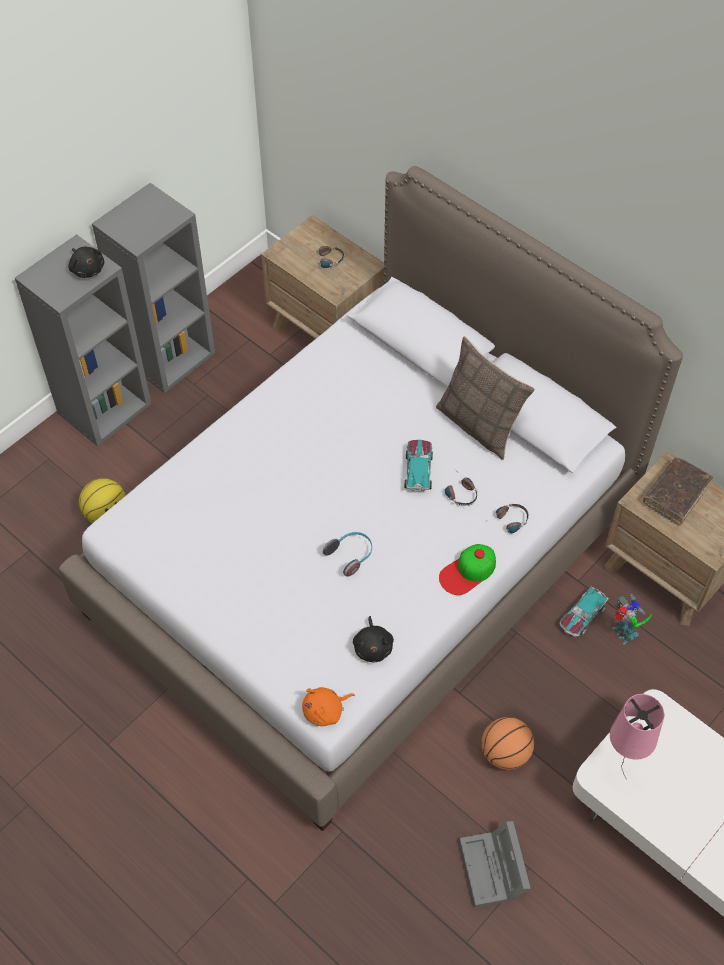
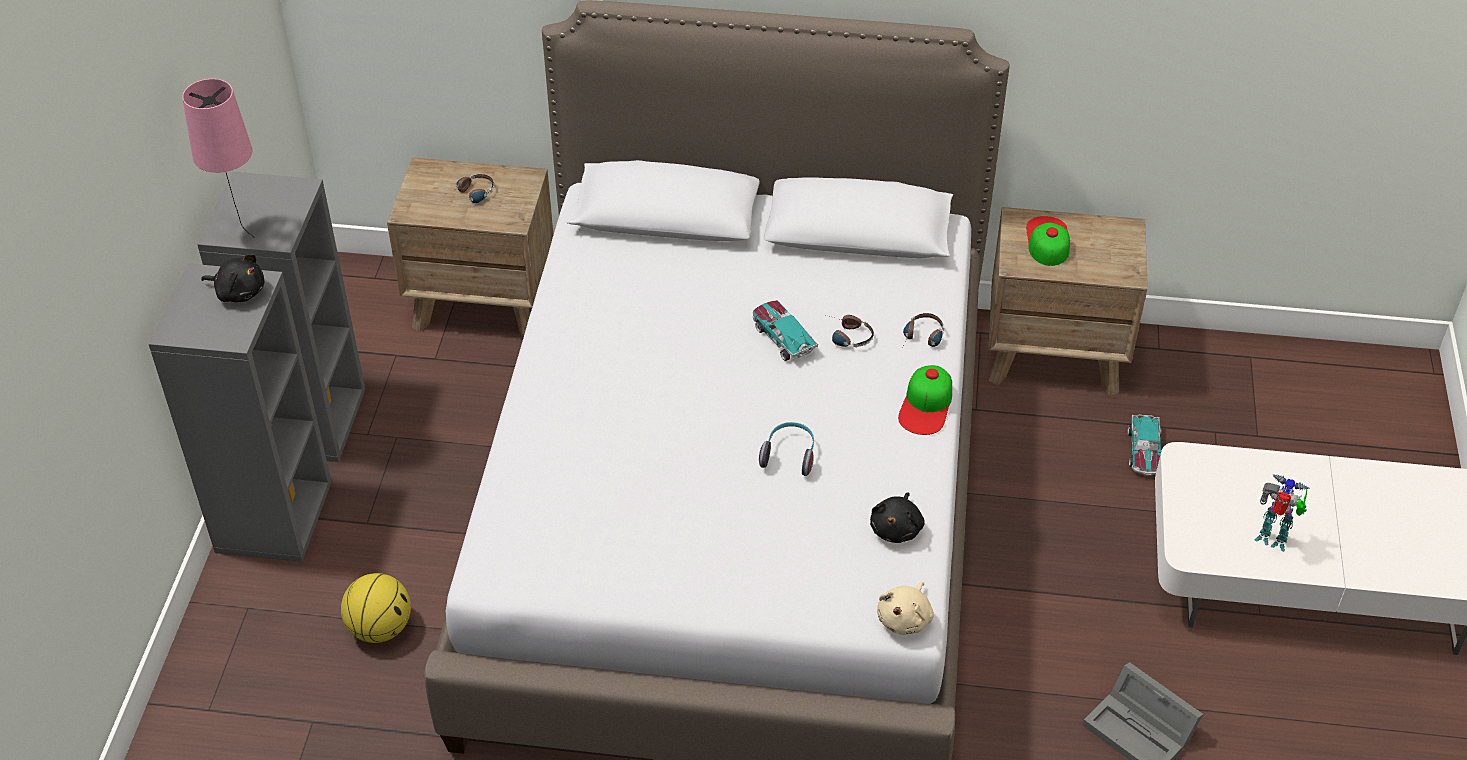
camera: 35 degrees left, 10 degrees down
(325, 711) = (905, 618): orange plush toy -> beige plush toy
(373, 647) = (897, 528): black plush toy -> black plush toy turned 60 degrees clockwise
(479, 425) = (807, 264): pillow -> none
(505, 753) = (1052, 613): basketball -> none
(582, 616) = (1009, 440): toy car -> toy car (1144, 452)
(619, 769) = (1202, 534): pink table lamp -> pink table lamp (242, 233)
(623, 634) = (1065, 435): toy robot -> toy robot (1273, 540)
(676, 494) = (1047, 240): brown book -> cap

